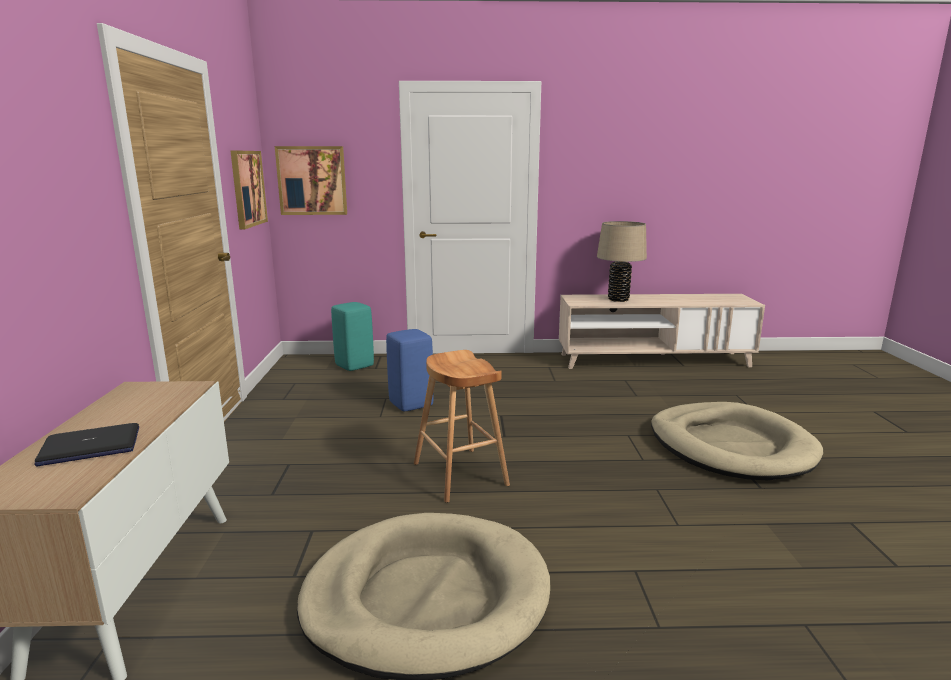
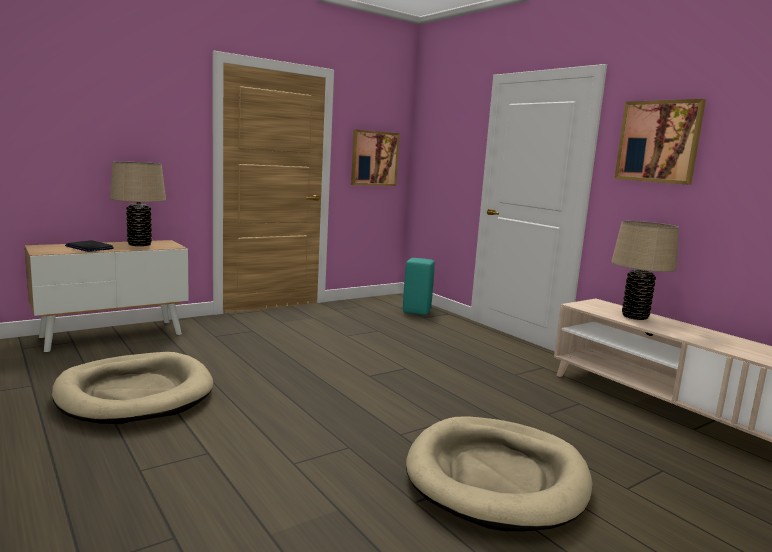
camera: 55 degrees right, 5 degrees down
(129, 406) = (139, 244): none -> beige table lamp
(312, 180) = (433, 158): picture -> picture (658, 141)
(411, 404) = (380, 339): blue stool -> none
(460, 474) = (290, 374): brown stool -> none

